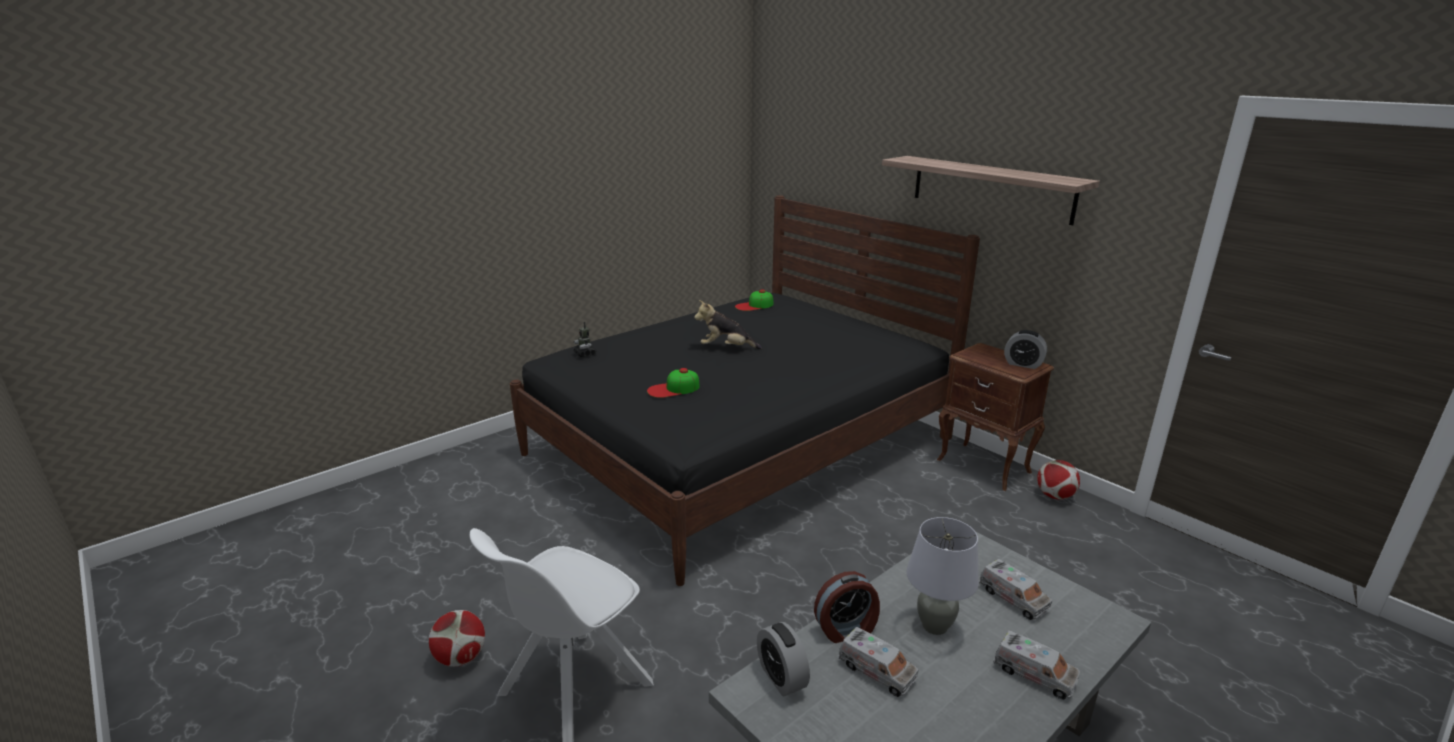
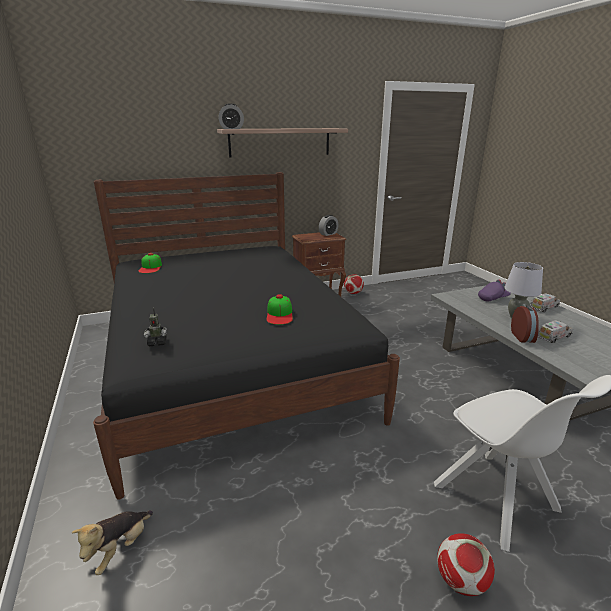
camera: 70 degrees left, 0 degrees up
(726, 348) = (223, 287): plush toy -> plush toy (120, 548)
(781, 677) = (567, 361): alarm clock -> alarm clock (232, 128)
(1013, 598) = (493, 298): toy truck -> purple cap

